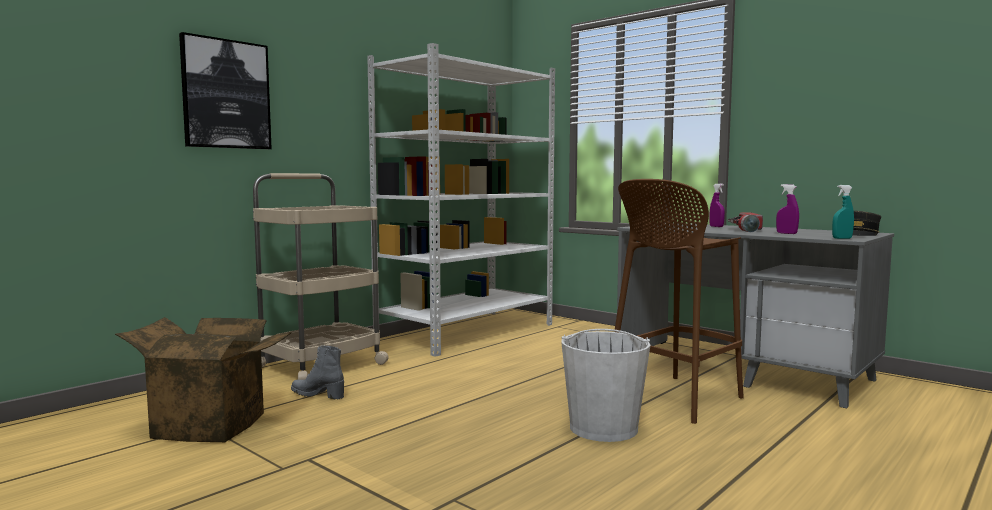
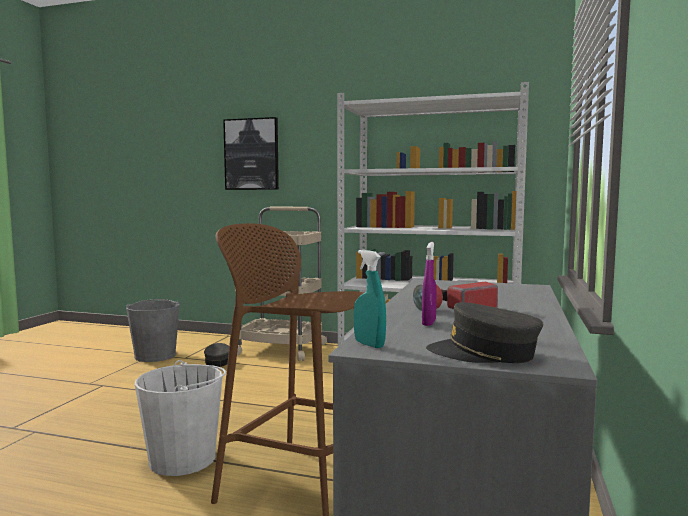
camera: 65 degrees right, 0 degrees up
(214, 424) = (155, 355): cardboard box -> grey bucket
(318, 395) = (218, 362): grey boot -> grey cap
(716, 226) = (502, 299): purple spray bottle -> none

